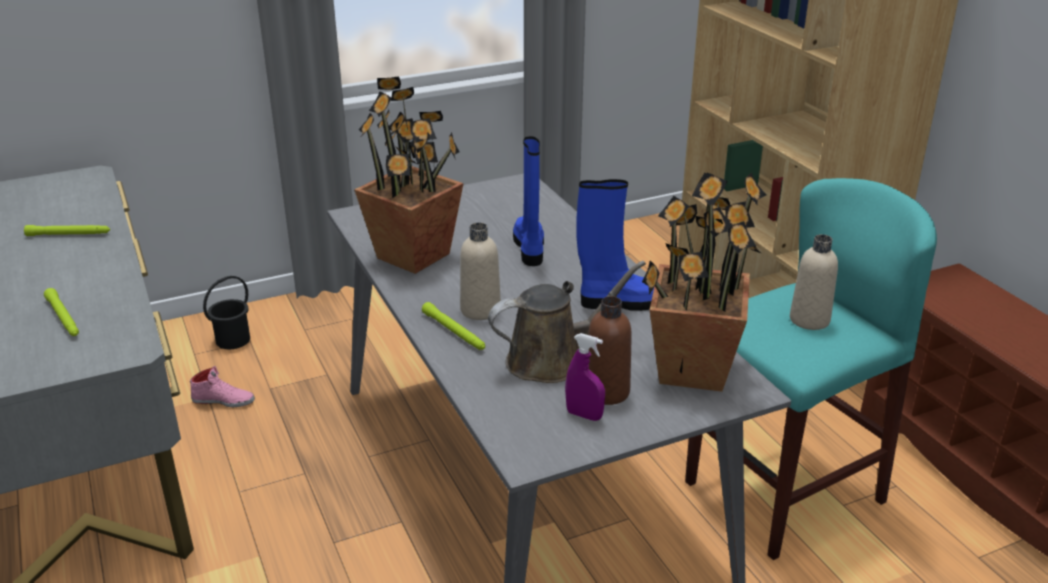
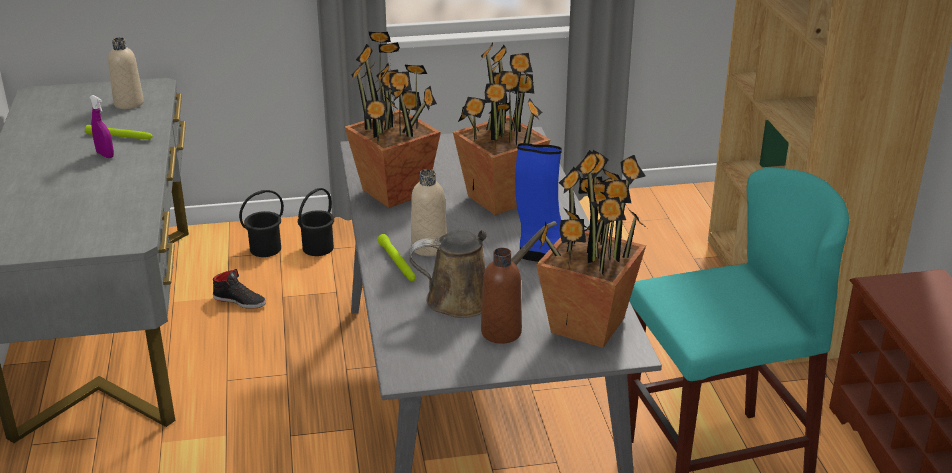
camera: 15 degrees right, 0 degrees up
(63, 318) = (91, 207): green flashlight -> none
(223, 400) = (240, 300): pink shoe -> black shoe
(289, 331) = (317, 248): none -> black bucket
(530, 248) = (501, 198): blue boot -> potted plant
(584, 415) = (471, 348): purple spray bottle -> purple spray bottle (105, 155)
(809, 320) = (732, 299): beige bottle -> beige bottle (129, 103)

